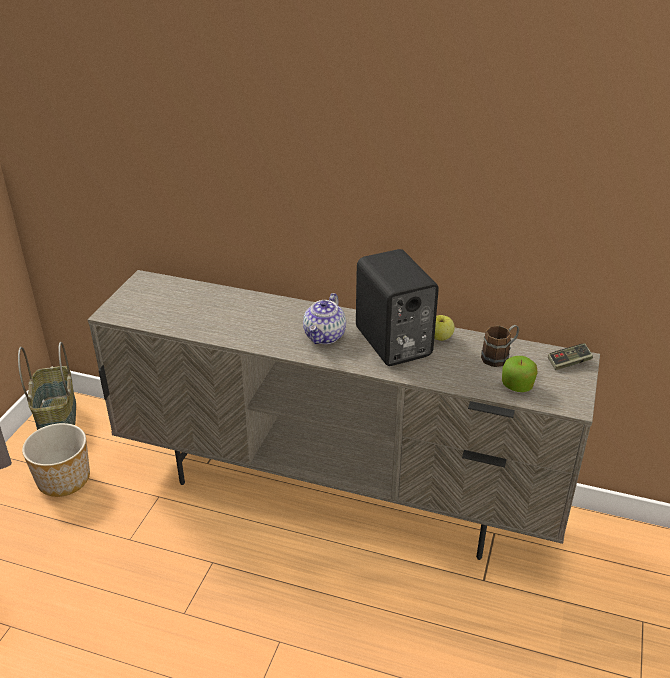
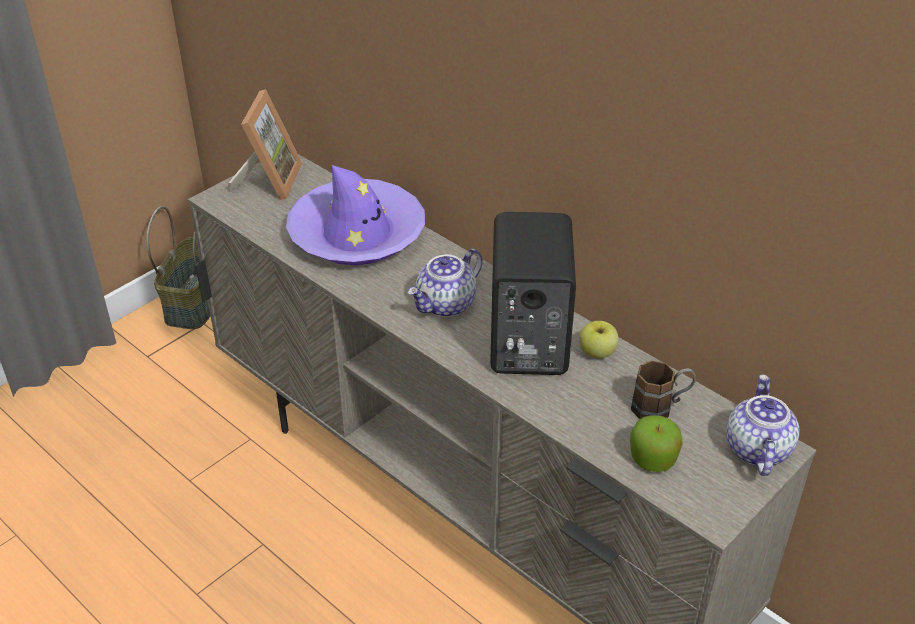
camera: 25 degrees right, 5 degrees up
(64, 480) = (162, 382): planter -> none
(140, 293) = (269, 180): none -> picture frame
(231, 310) = (357, 234): none -> purple hat
(569, 362) = (756, 448): game controller -> teapot

